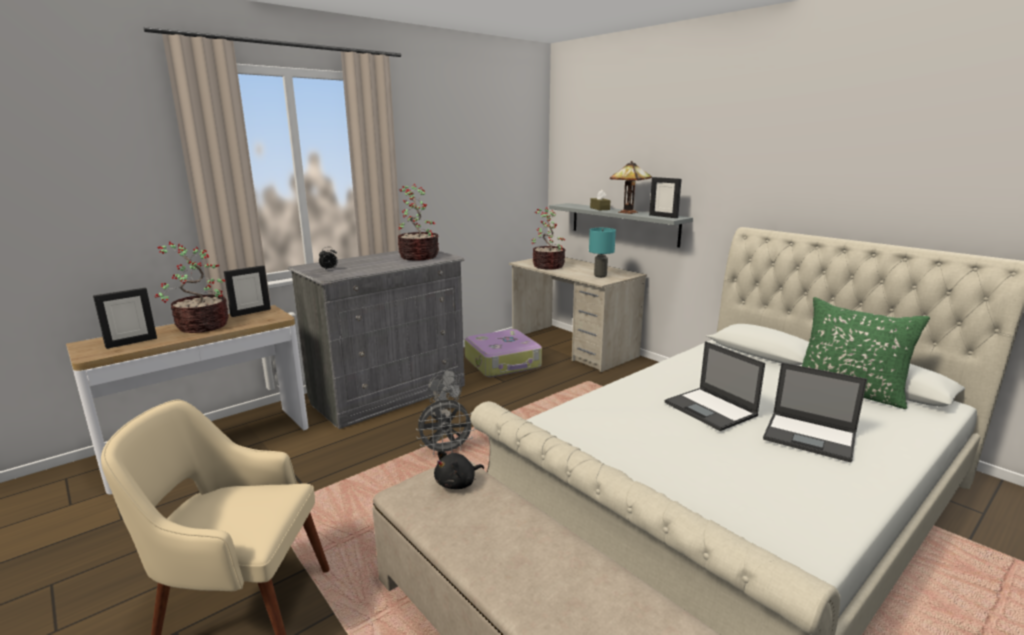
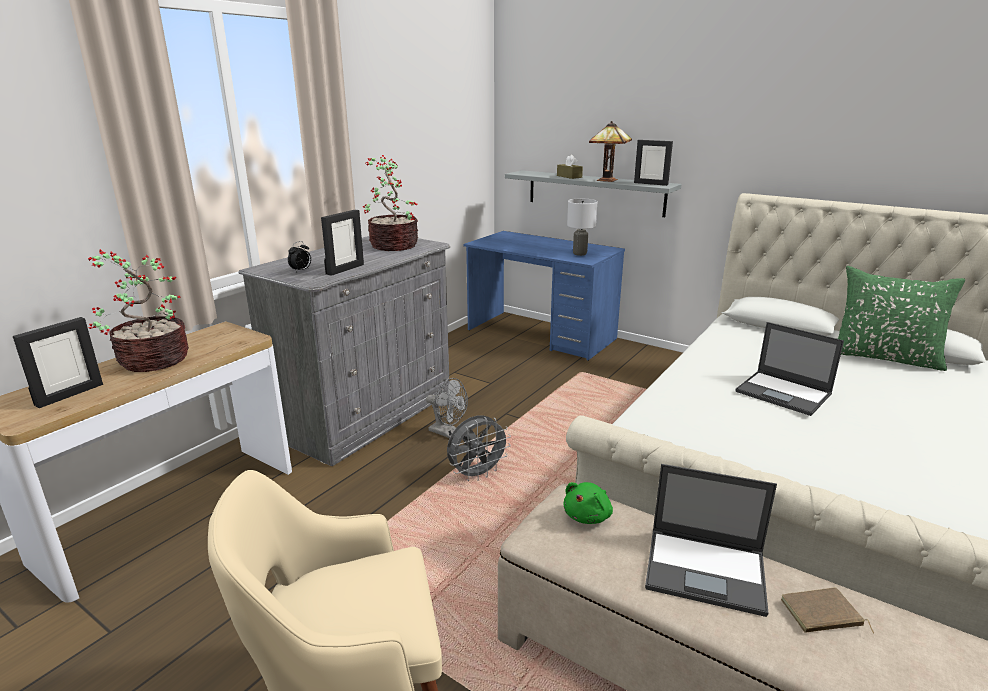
camera: 15 degrees left, 5 degrees up
(250, 312) = (204, 334): picture frame -> picture frame (345, 269)
(457, 483) = (588, 516): black plush toy -> green plush toy
(503, 363) = (476, 361): suitcase -> none
(547, 266) = (511, 245): potted plant -> none
(573, 347) = (541, 334): beige desk -> blue desk
(593, 595) = (821, 615): none -> brown book
(600, 276) = (580, 254): turquoise table lamp -> white table lamp
(810, 437) = (892, 410): laptop -> laptop (707, 570)

